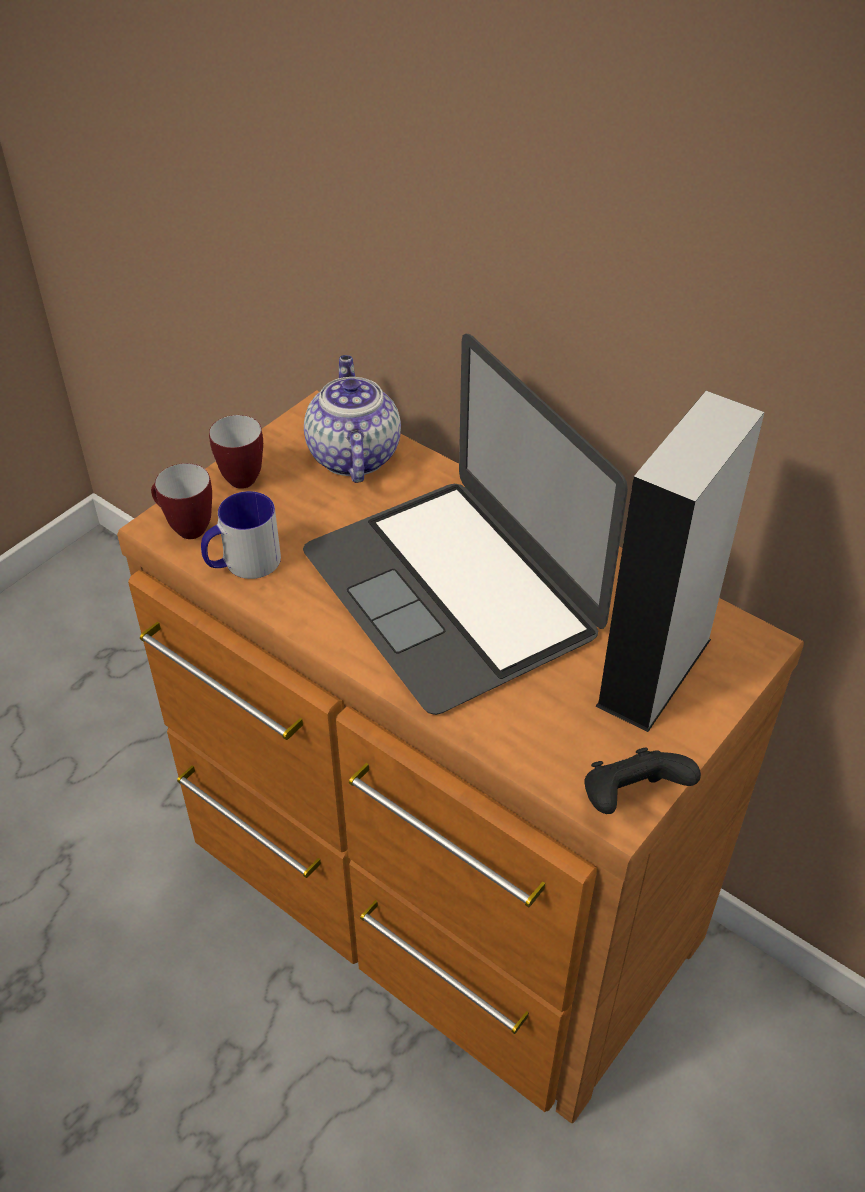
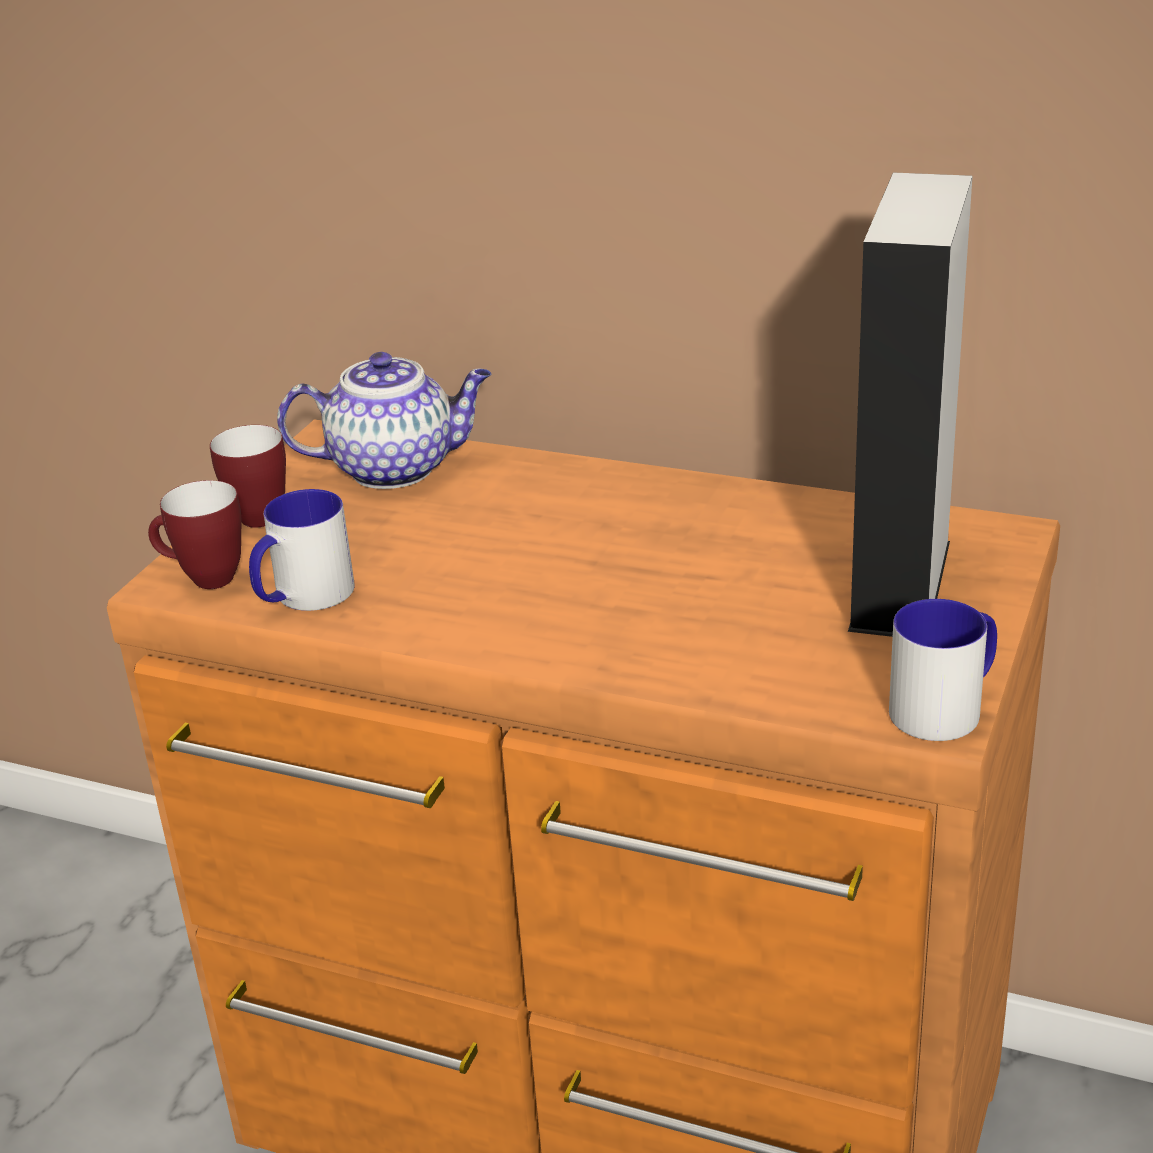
camera: 15 degrees left, 15 degrees down
(352, 455) = (396, 468): teapot -> teapot turned 105 degrees clockwise
(451, 591) = (599, 565): laptop -> none
(631, 799) = (946, 707): black game controller -> mug

